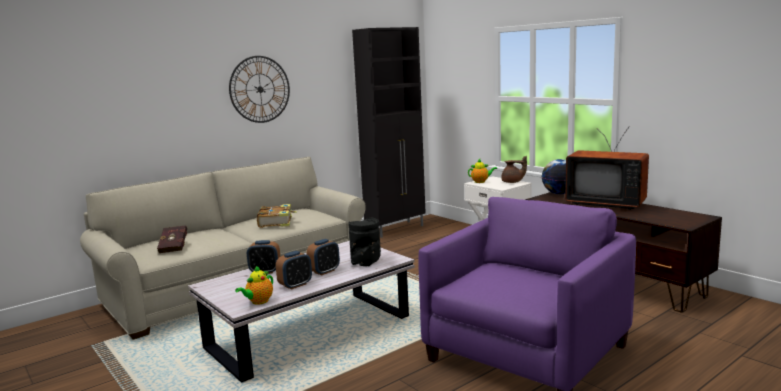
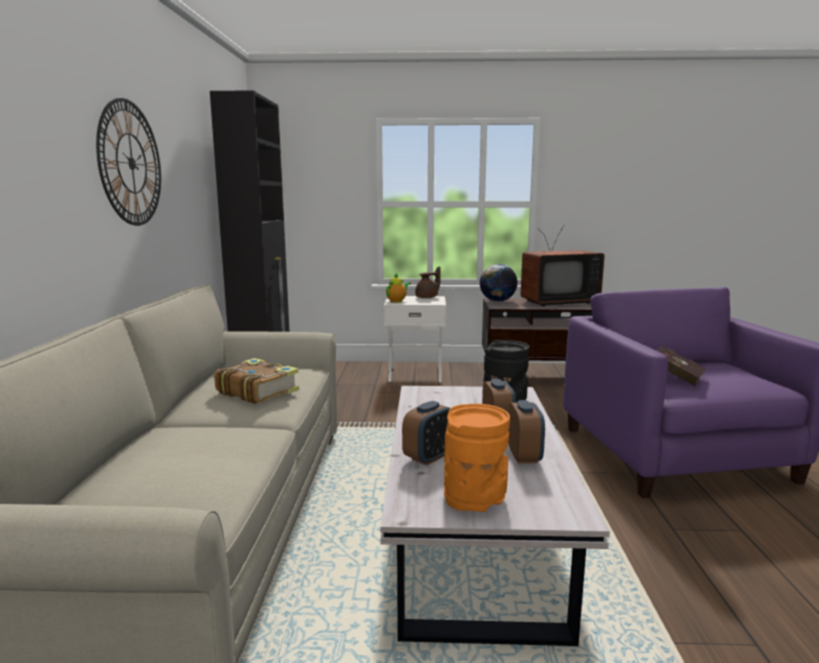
camera: 50 degrees left, 0 degrees up
(174, 247) = (188, 478): red book -> red book (673, 377)
(233, 290) = (475, 498): none -> orange vase
(258, 302) = (559, 495): teapot -> none

